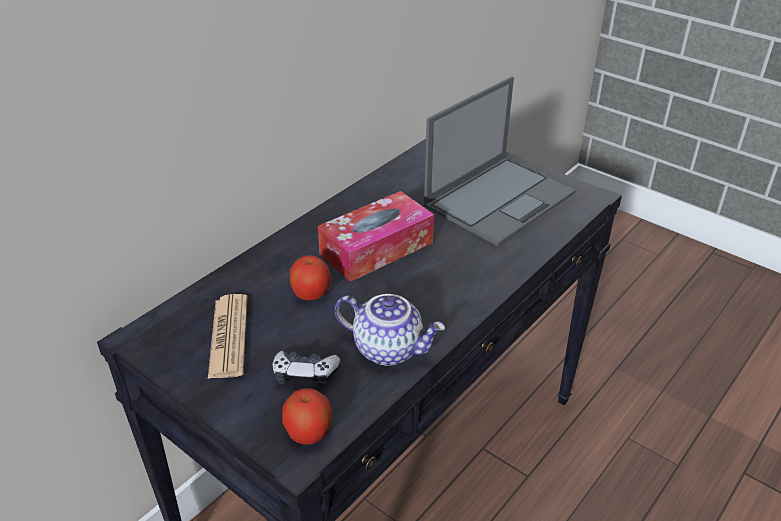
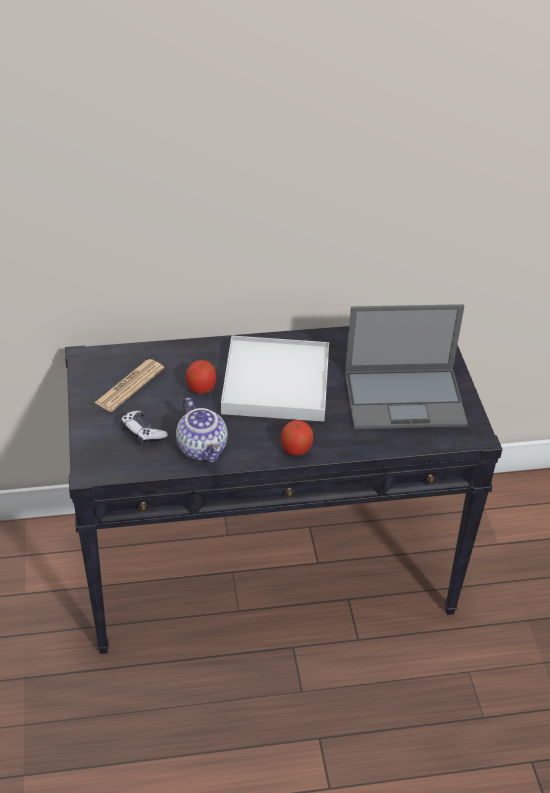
camera: 40 degrees right, 5 degrees up
(308, 433) = (108, 464): apple -> apple (296, 449)
(376, 248) = (275, 383): tissue box -> white tray

